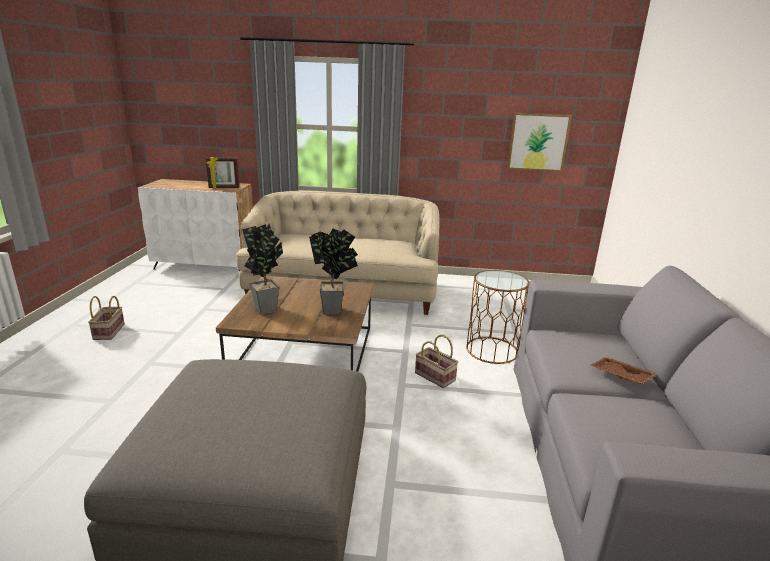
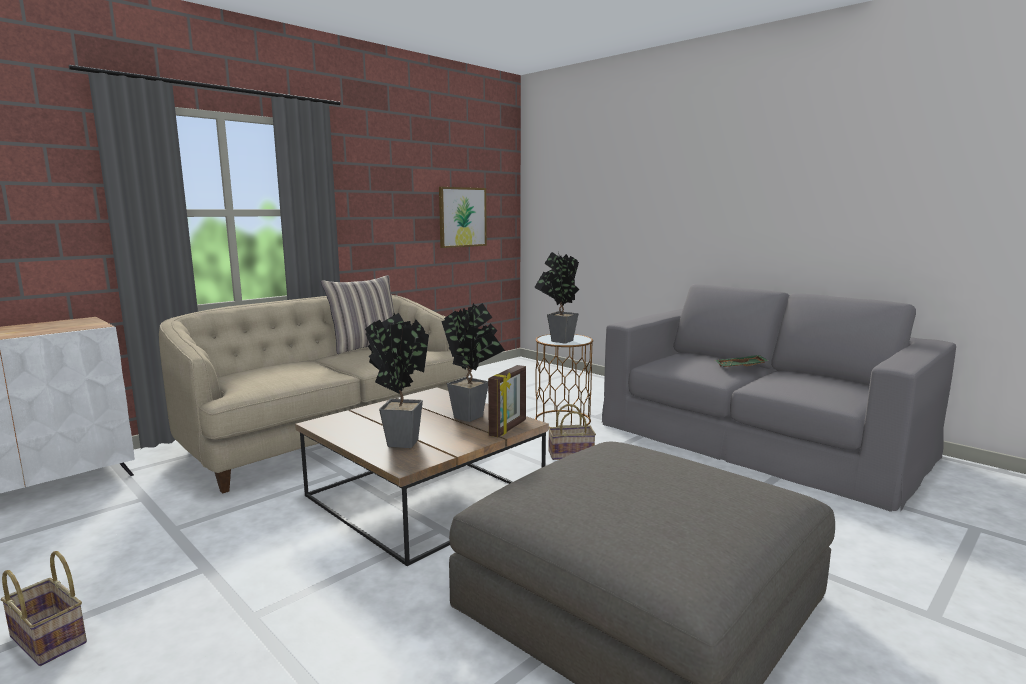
camera: 50 degrees left, 10 degrees down
(224, 188) = (68, 326): picture frame -> picture frame (508, 428)
(388, 238) = (366, 346): none -> pillow
(490, 279) = (558, 341): none -> potted plant
(620, 376) = (741, 367): brown tray -> green tray

